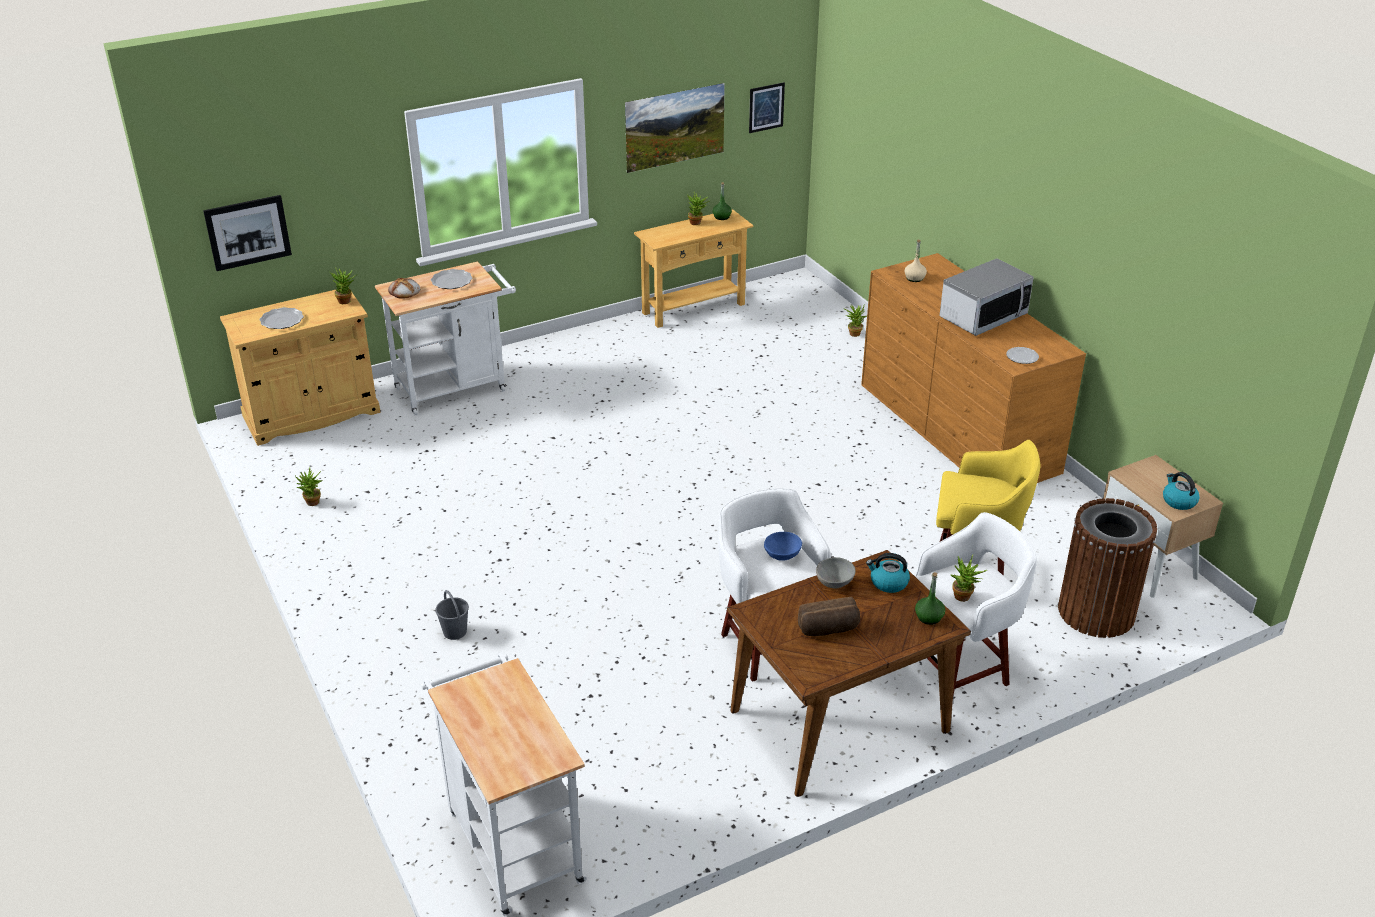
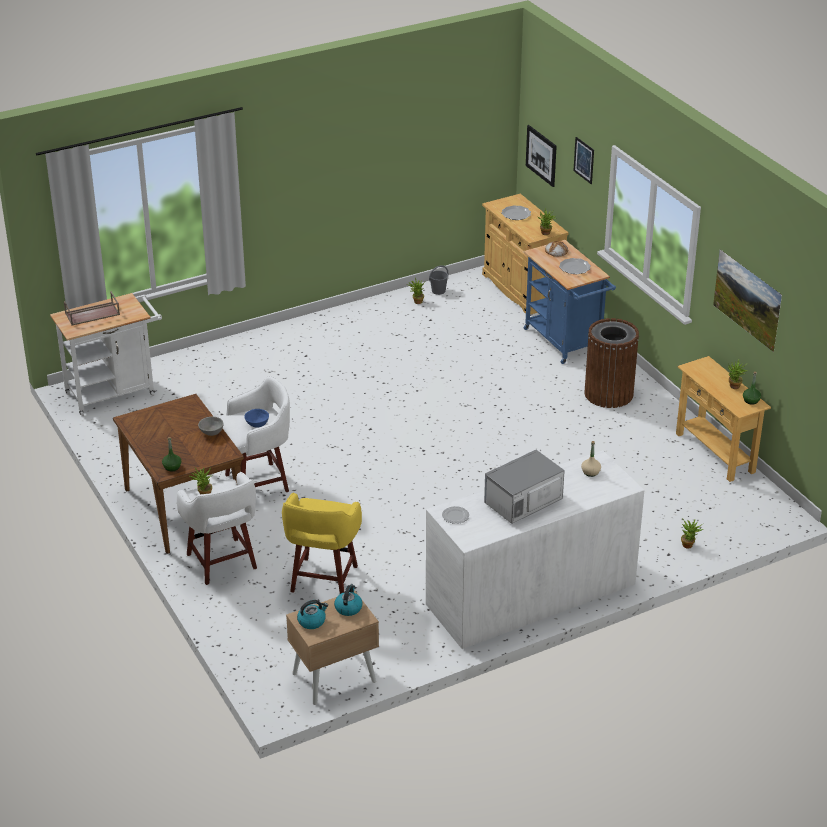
camera: 90 degrees right, 0 degrees up
(455, 632) = (284, 363): grey bucket -> grey bucket (438, 291)
(457, 387) = (565, 343): white cart -> blue cart
(499, 737) = (92, 314): none -> brown tray
(766, 107) = (807, 345): picture -> picture (584, 160)
(828, 629) = (168, 428): bread -> none
(888, 583) = (208, 454): kettle -> kettle (348, 608)
(957, 427) = (531, 594): brown dresser -> white dresser
(983, 317) = (523, 503): microwave -> microwave turned 90 degrees clockwise
(1096, 612) = (277, 639): brown trash can -> brown trash can (609, 394)

